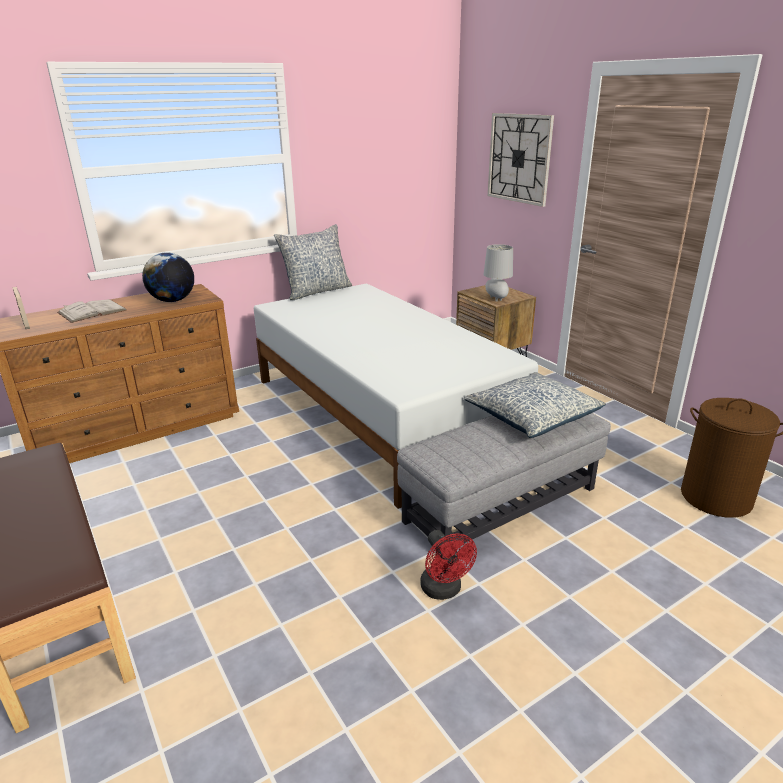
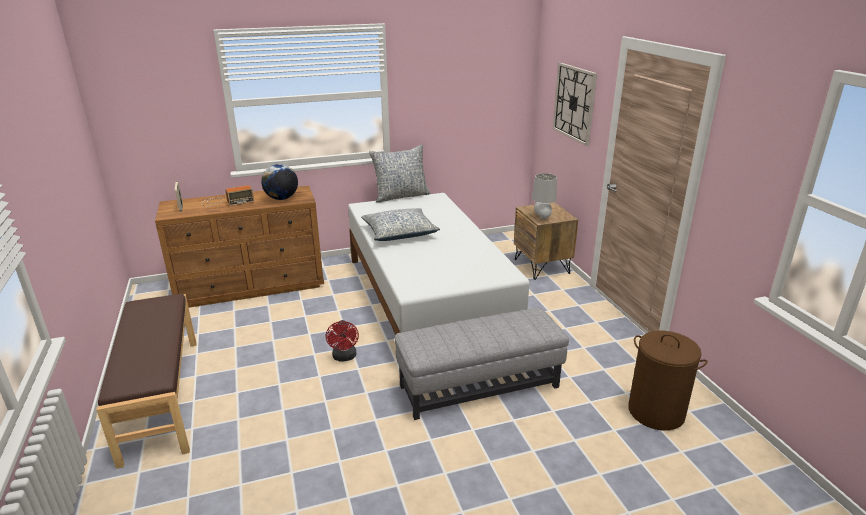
camera: 15 degrees right, 0 degrees up
(92, 311) = (226, 201): white book -> radio
(444, 590) = (403, 439): red fan -> red fan (344, 357)
(532, 416) = (507, 323): pillow -> pillow (399, 233)

